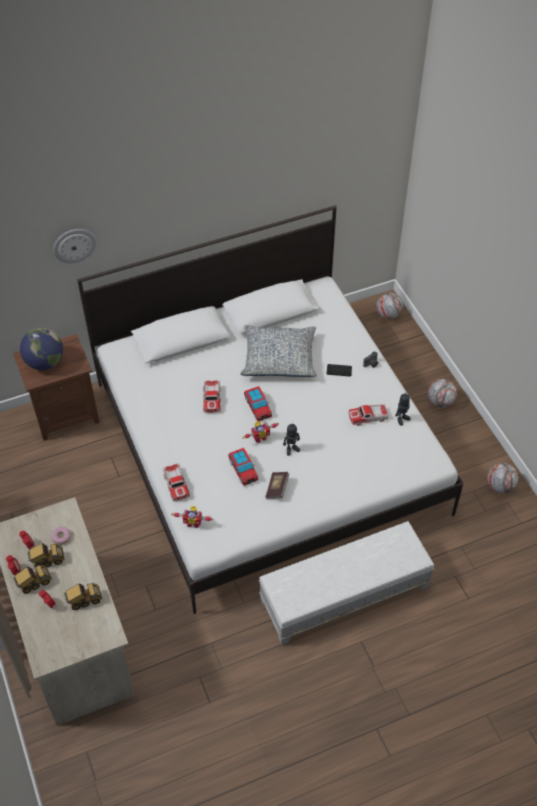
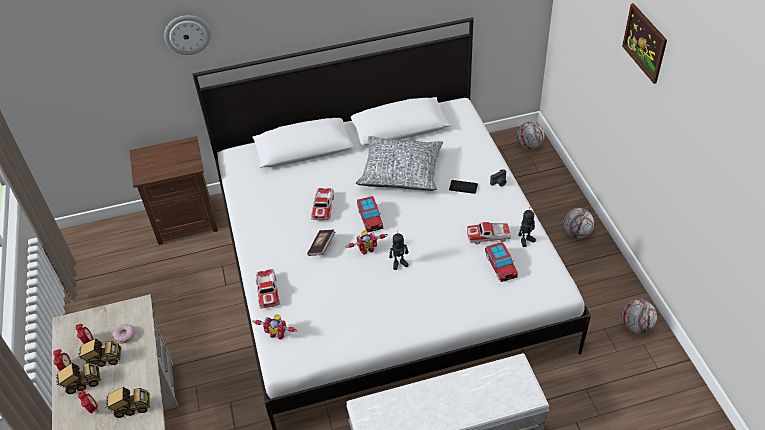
camera: 10 degrees right, 5 degrees down
(45, 362) = (158, 161): globe -> none
(243, 470) = (342, 281): toy car -> toy car (500, 266)
(277, 489) = (376, 304): book -> book (321, 247)
(500, 242) = (644, 43): none -> picture

